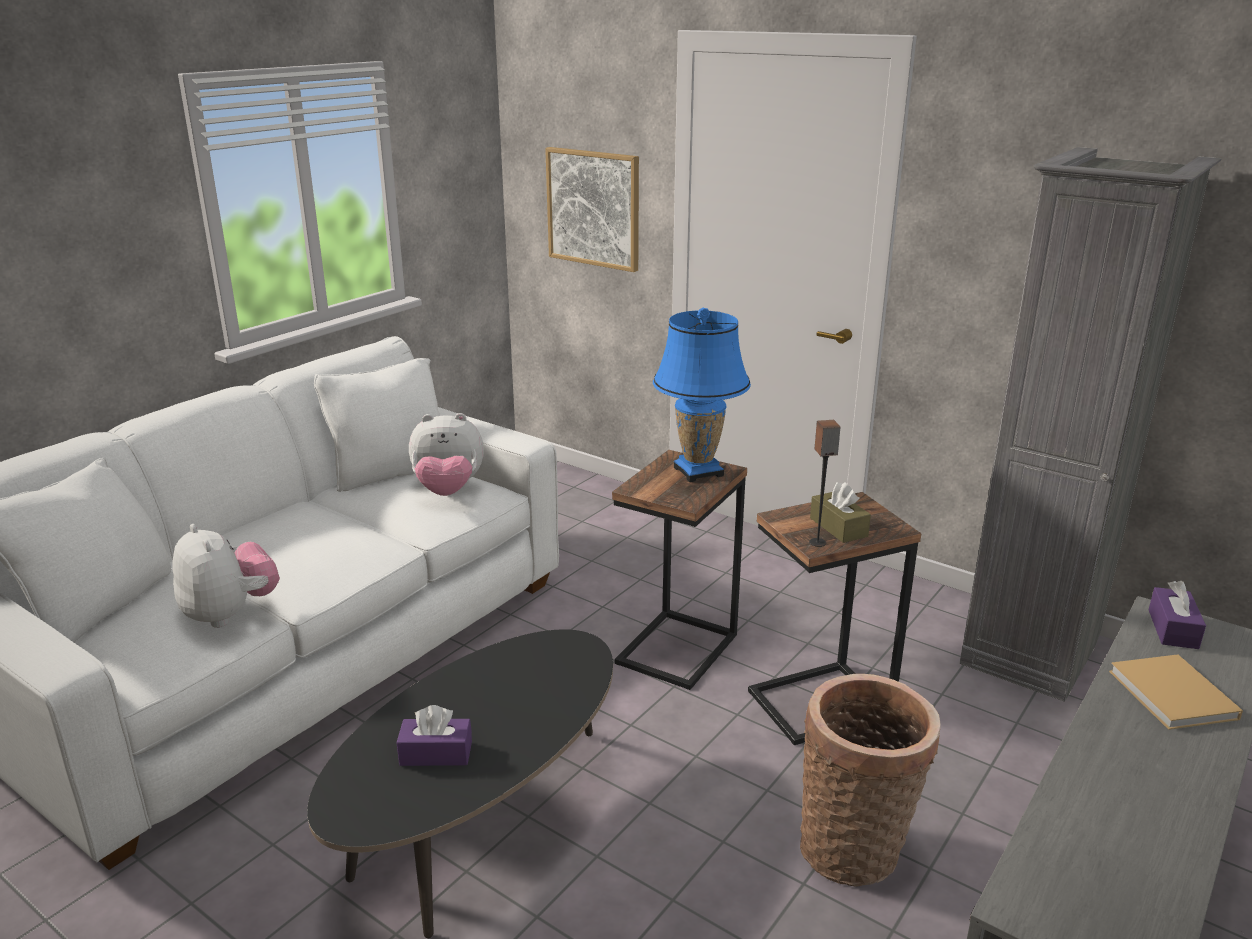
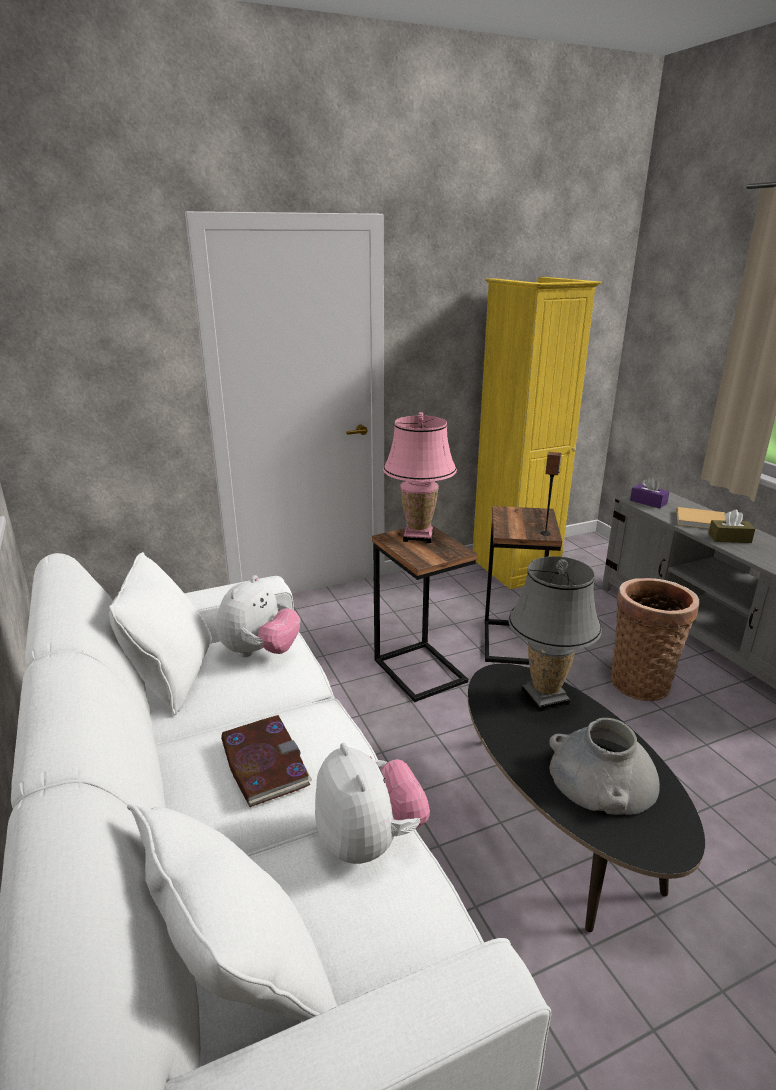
camera: 60 degrees left, 0 degrees up
(230, 613) = (369, 840): plush toy -> plush toy turned 75 degrees clockwise
(294, 541) = (264, 763): none -> book
(436, 753) = (602, 777): purple tissue box -> grey vase
(558, 686) = (545, 697): none -> grey table lamp
(594, 208) = (112, 384): picture -> none
(698, 471) = (418, 536): blue table lamp -> pink table lamp
(838, 527) = (531, 523): brown tissue box -> brown tissue box (729, 538)
(1031, 653) = (515, 569): grey cabinet -> yellow cabinet

